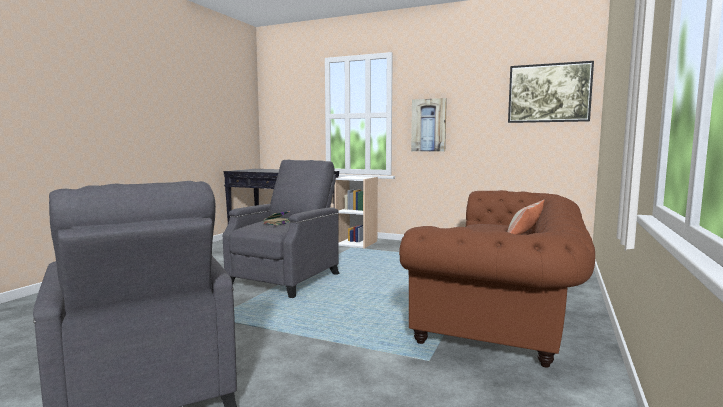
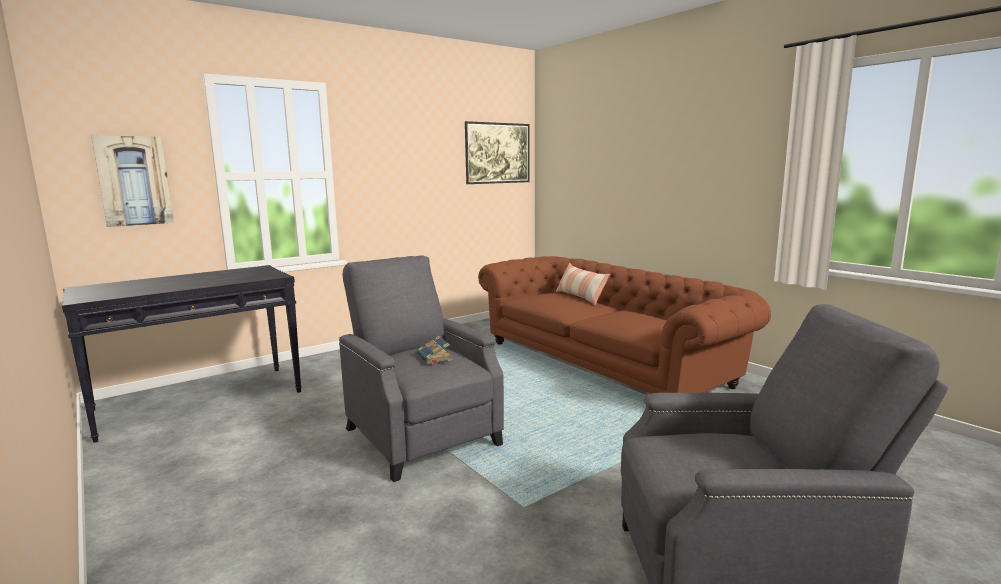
camera: 60 degrees left, 5 degrees up
(356, 243) = (327, 366): bookcase -> none
(428, 125) = (384, 188): picture -> picture (134, 181)

